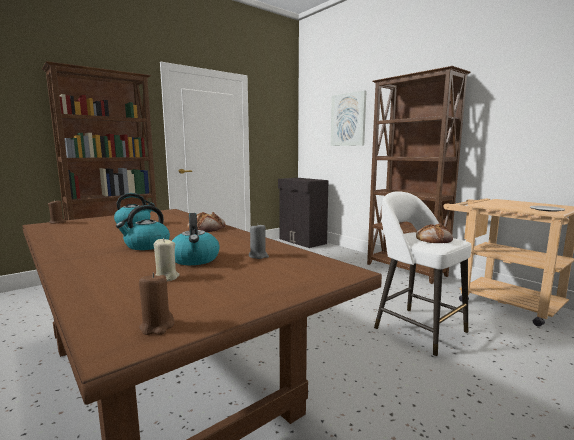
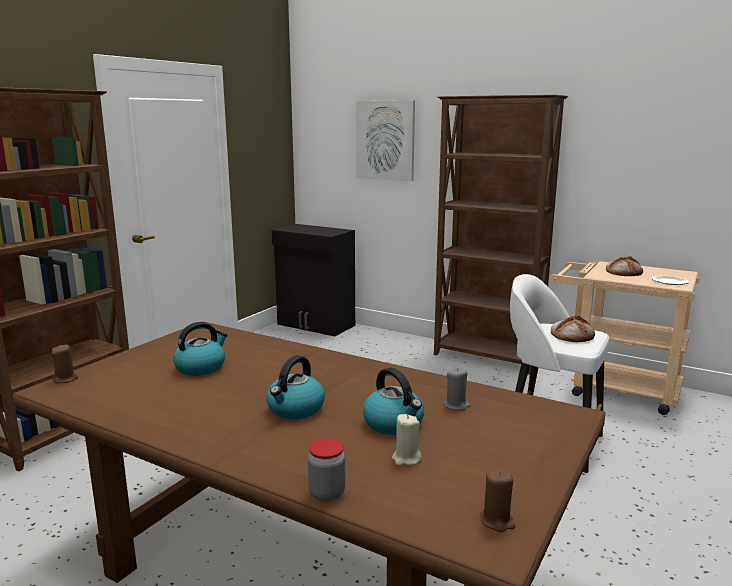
camera: 20 degrees left, 5 degrees up
(73, 287) = (327, 493): none -> jar
(207, 228) = (320, 362): bread -> bread (624, 272)

